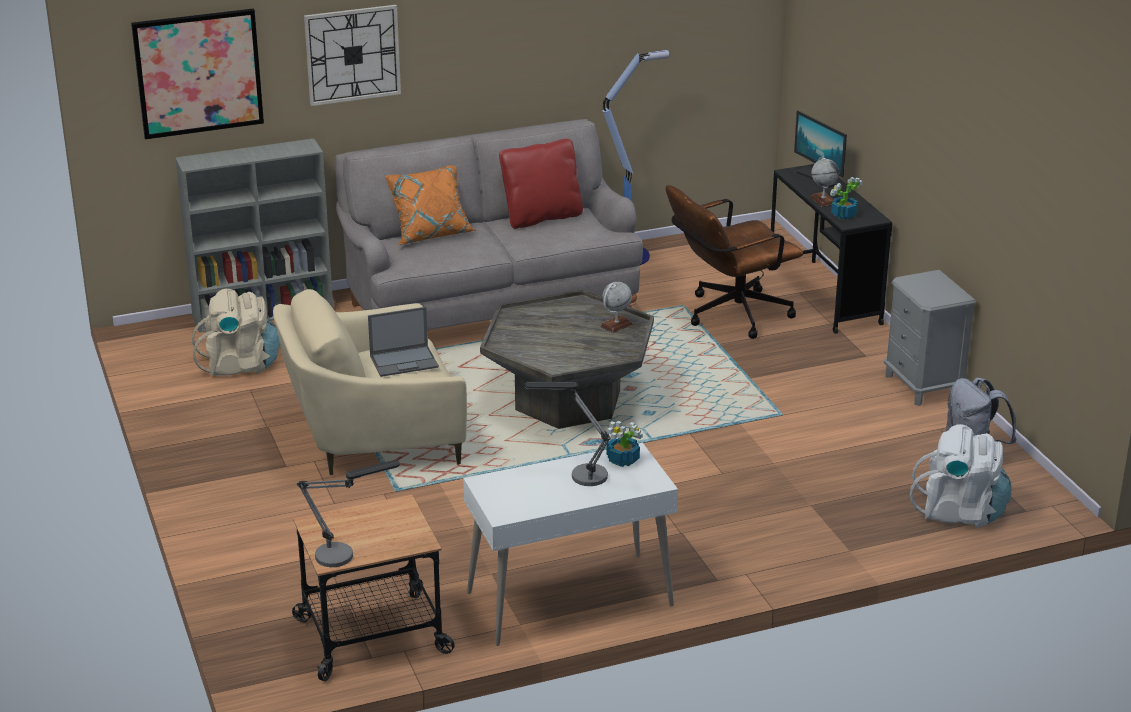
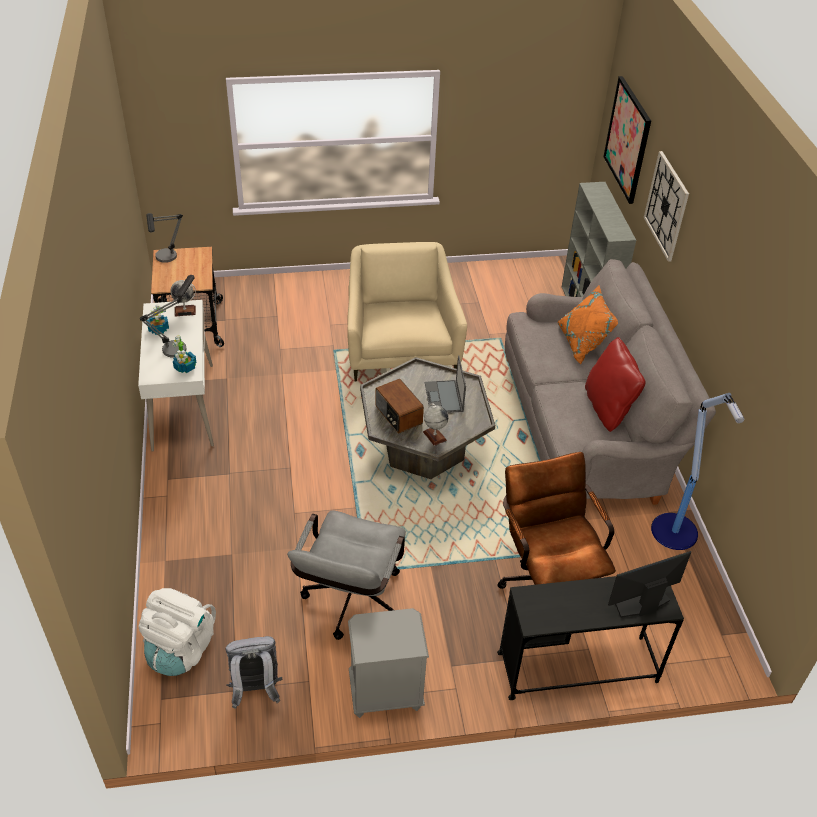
camera: 100 degrees right, 15 degrees up
(240, 365) = (512, 300): beige backpack -> none
(405, 361) = (406, 321): laptop -> laptop (444, 397)
(592, 350) = (398, 415): none -> radio
(823, 200) = (582, 591): globe -> globe (185, 311)
(831, 418) = (350, 605): none -> grey office chair
(843, 214) = (545, 598): potted plant -> potted plant (159, 329)

